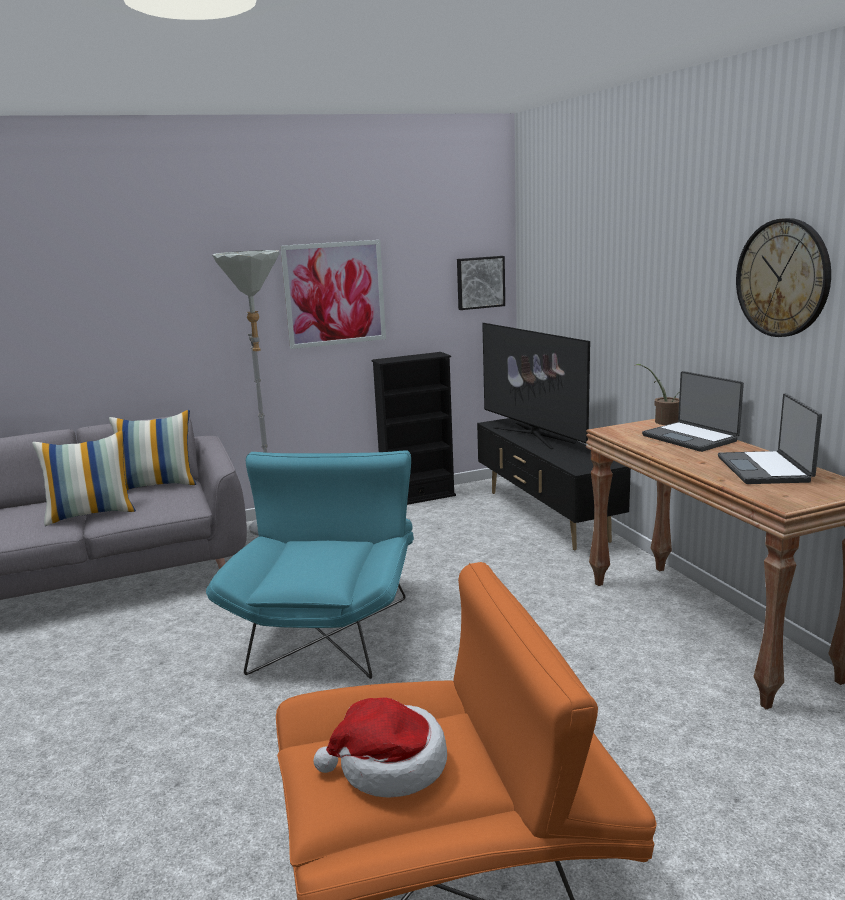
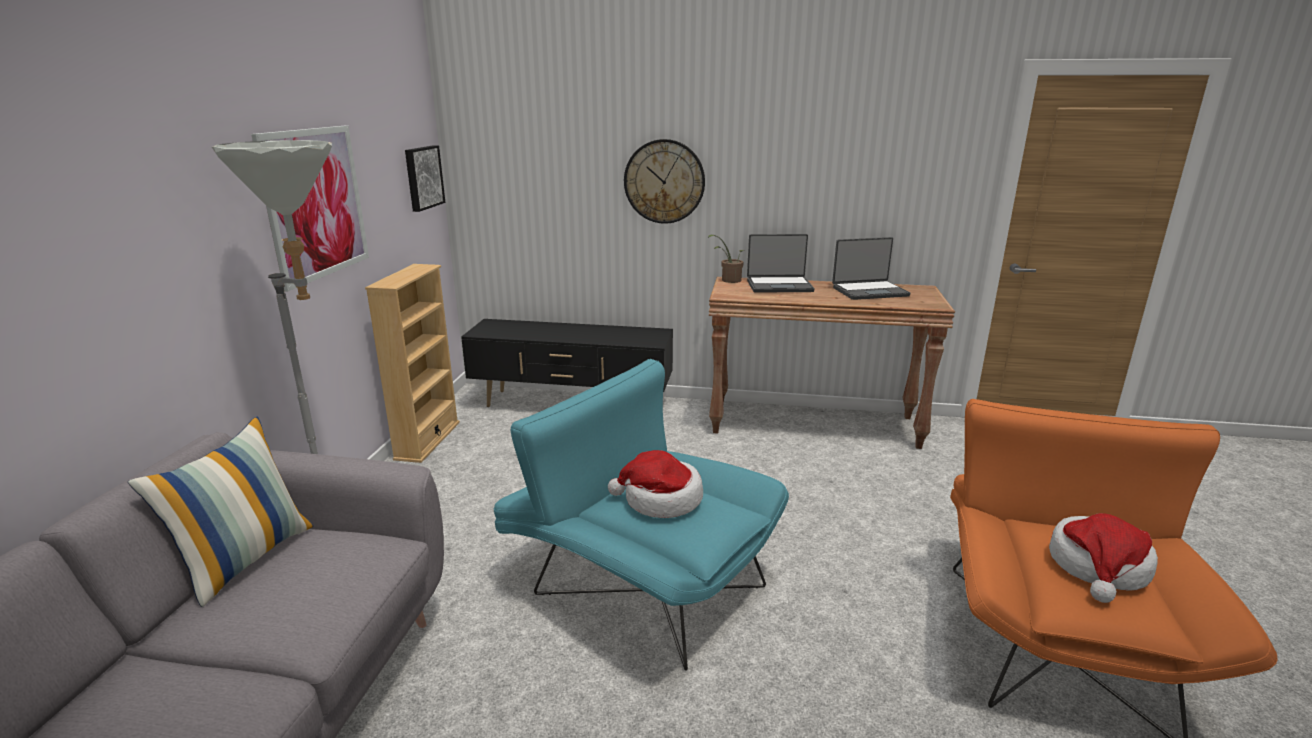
camera: 60 degrees left, 5 degrees up
(91, 514) = (258, 649): pillow -> none
(317, 553) = (660, 499): none -> hat
(418, 498) = (427, 440): black bookcase -> beige bookcase
(533, 435) = (543, 330): television -> none
(765, 469) = (869, 291): laptop -> laptop turned 45 degrees counterclockwise
(783, 278) = (840, 151): wall clock -> wall clock (664, 181)

